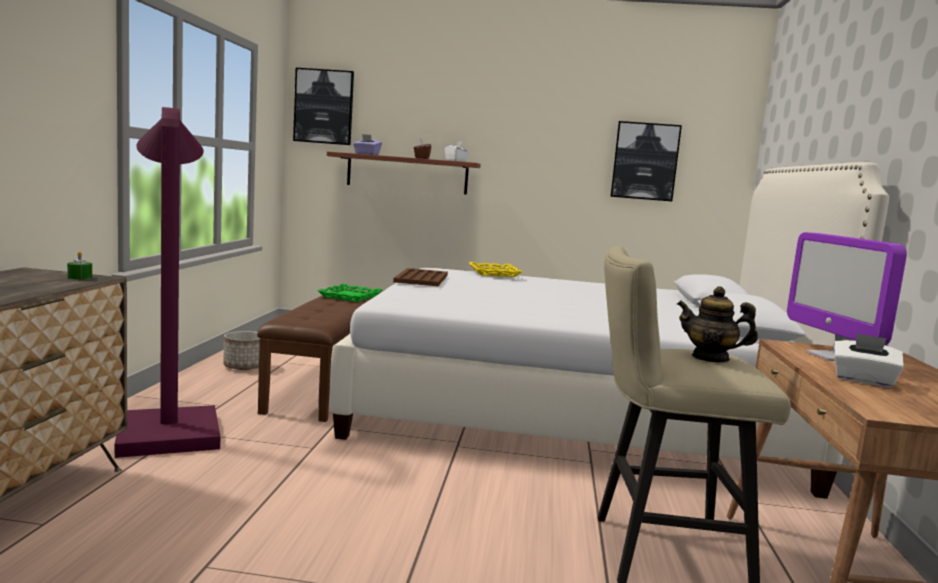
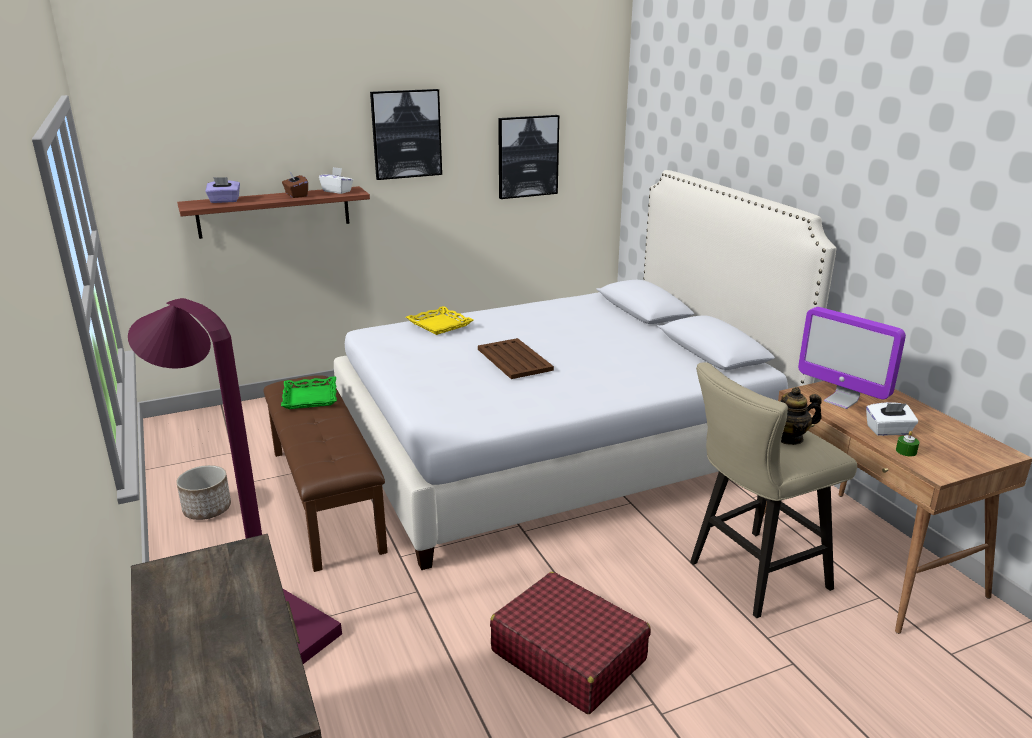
camera: 30 degrees left, 15 degrees up
(80, 277) = (233, 558): green candle -> green candle (906, 451)
(324, 106) = (144, 145): picture -> picture (406, 134)
(373, 529) = (568, 655): none -> red suitcase
(421, 278) = (400, 365): brown tray -> brown tray (514, 360)

